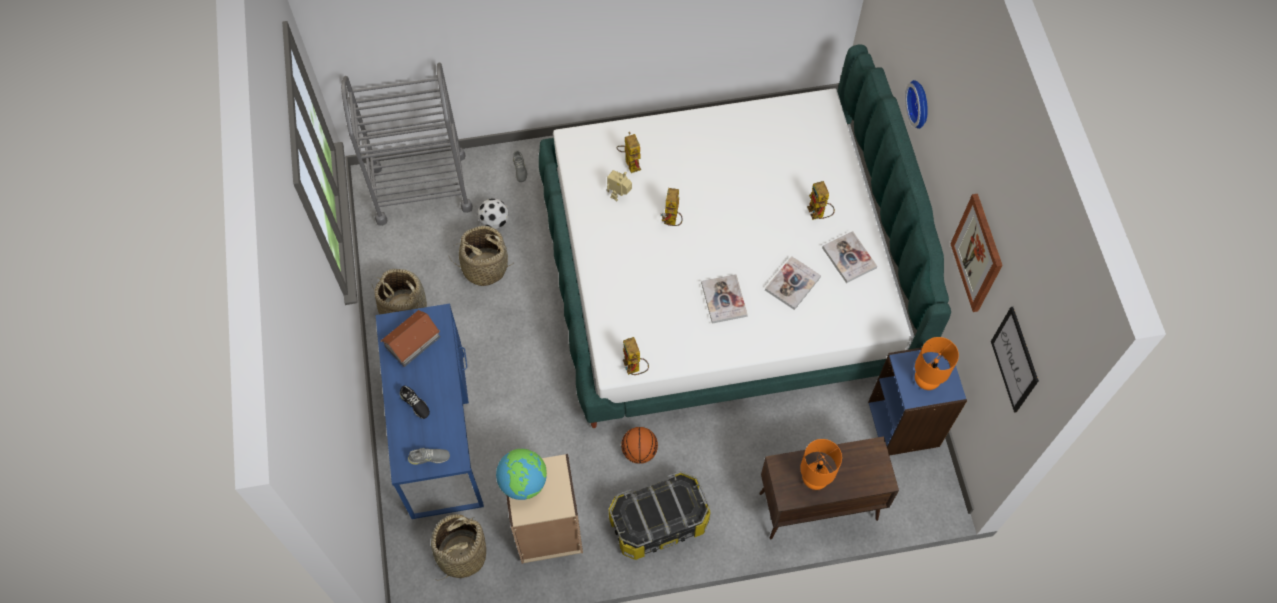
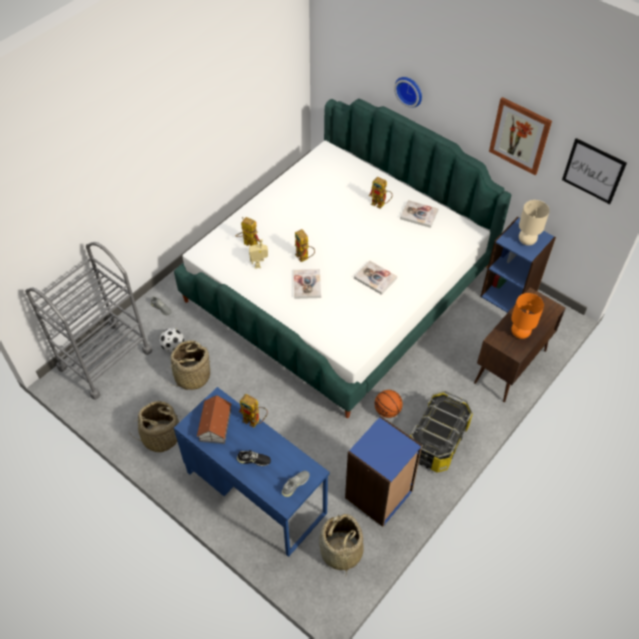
camera: 40 degrees left, 10 degrees down
(523, 482) = (371, 451): globe -> none
(548, 530) = (379, 495): beige bookcase -> blue bookcase
(634, 368) = (363, 348): toy robot -> toy robot (255, 421)
(792, 283) = (403, 246): book -> book (307, 284)
(926, 381) = (527, 241): orange table lamp -> beige table lamp

